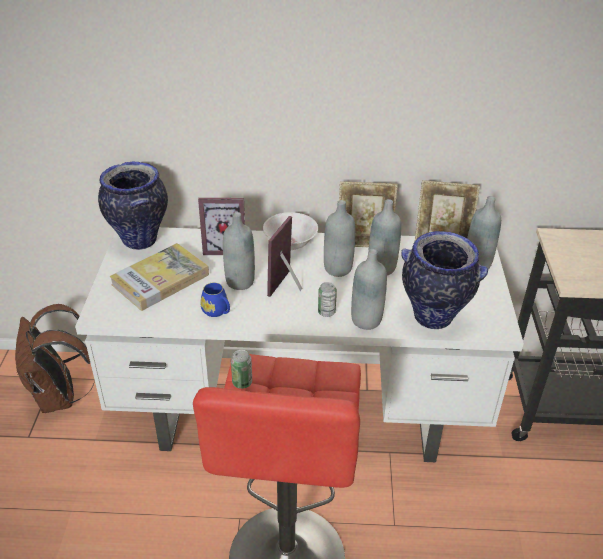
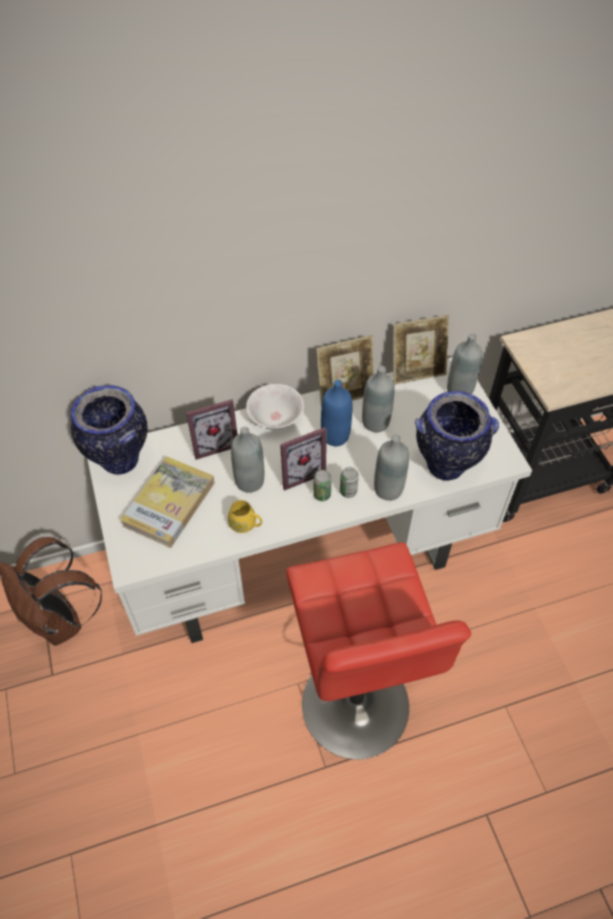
camera: 20 degrees left, 15 degrees up
(217, 312) = (246, 524): blue mug -> yellow mug
(242, 382) = (314, 600): can -> can (322, 495)
(289, 286) = (299, 472): picture frame -> picture frame turned 120 degrees counterclockwise
(338, 269) = (335, 436): grey bottle -> blue bottle

